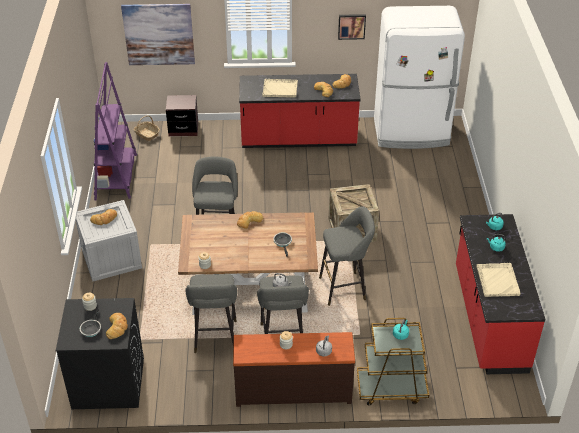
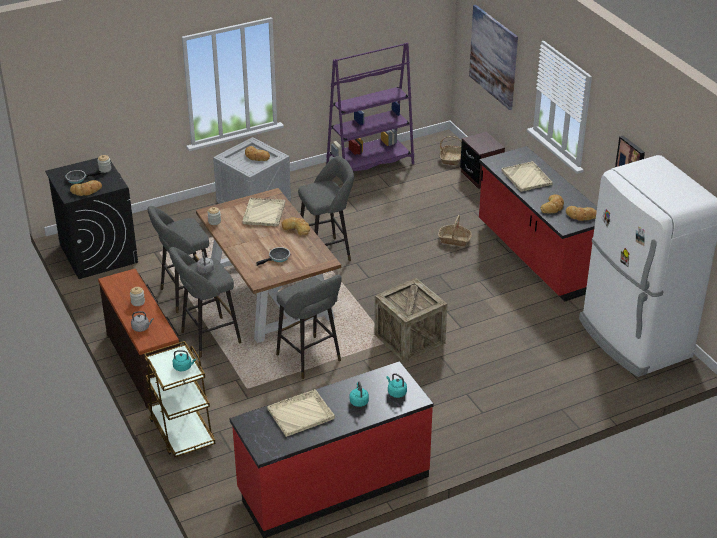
camera: 65 degrees right, 5 degrees down
(214, 233) = (264, 213): none -> beige tray
(251, 169) = (454, 240): none -> basket

